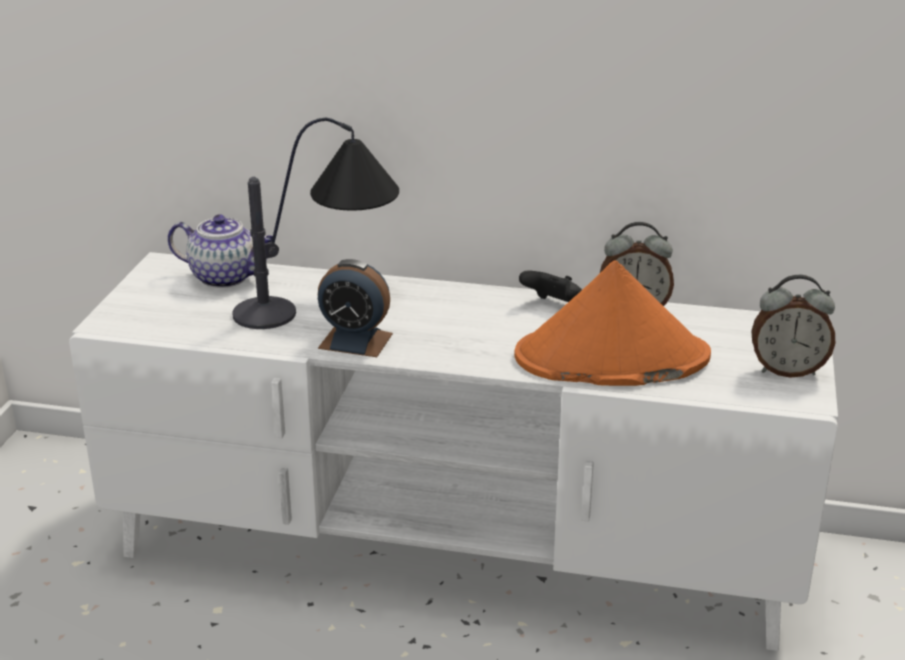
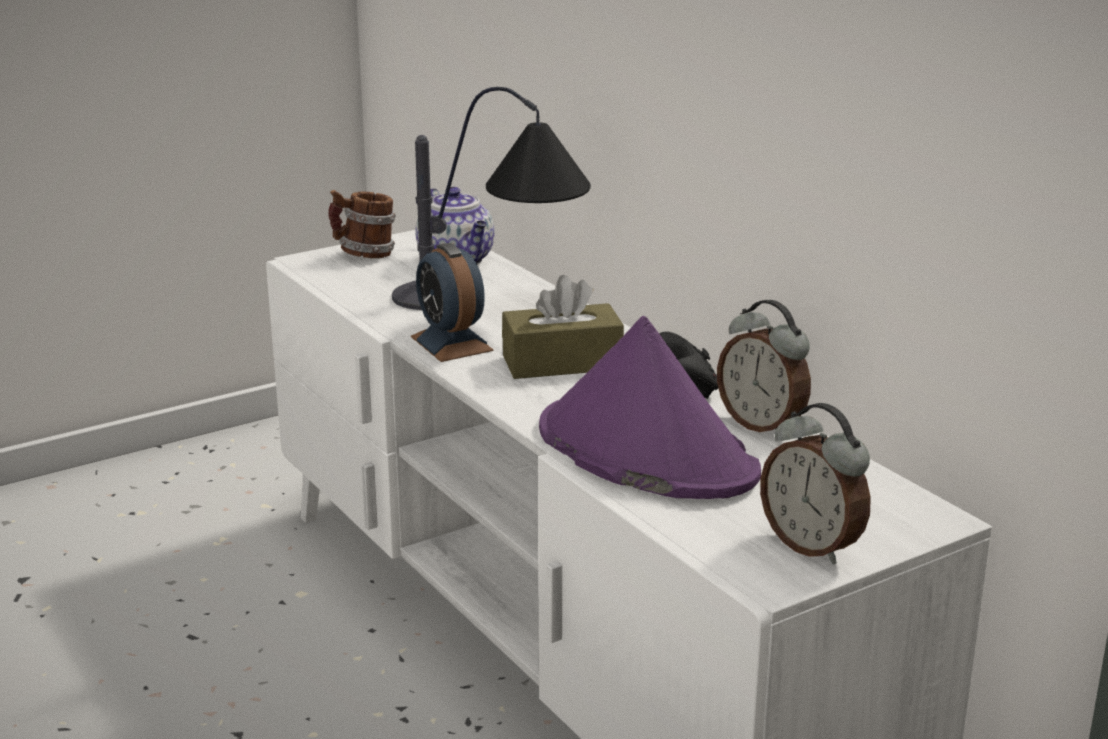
camera: 45 degrees right, 5 degrees down
(145, 300) = (364, 255): none -> mug
(451, 323) = (562, 362): none -> brown tissue box
(611, 358) = (644, 451): orange hat -> purple hat

